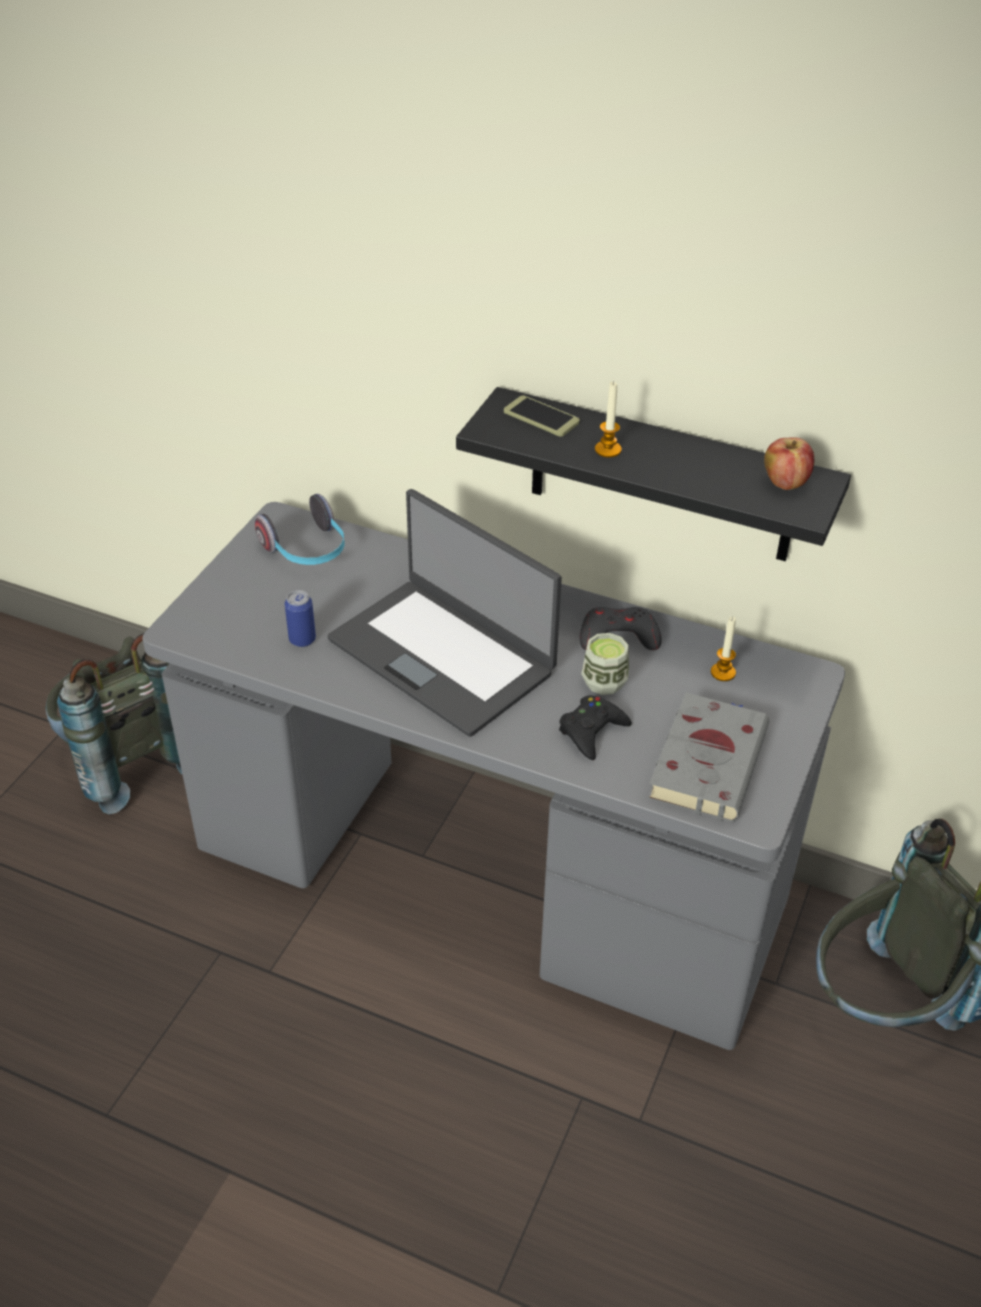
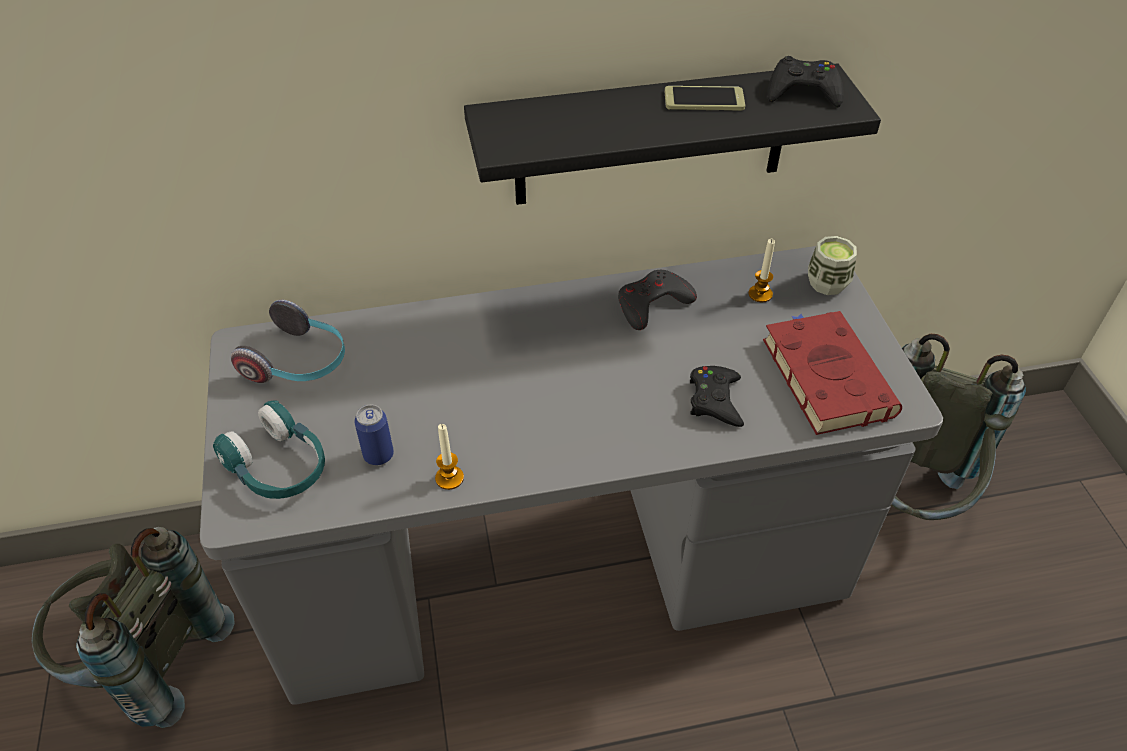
camera: 35 degrees left, 5 degrees up
(230, 613) = (279, 467): none -> turquoise headphones
(443, 655) = (525, 399): laptop -> none
(541, 417) = (539, 117): phone -> phone (704, 100)
(604, 682) = (681, 351): cup -> cup (827, 283)
(608, 450) = (631, 122): candle -> candle (449, 478)
(708, 760) = (824, 374): grey book -> red book
(785, 483) = (803, 91): apple -> black game controller

